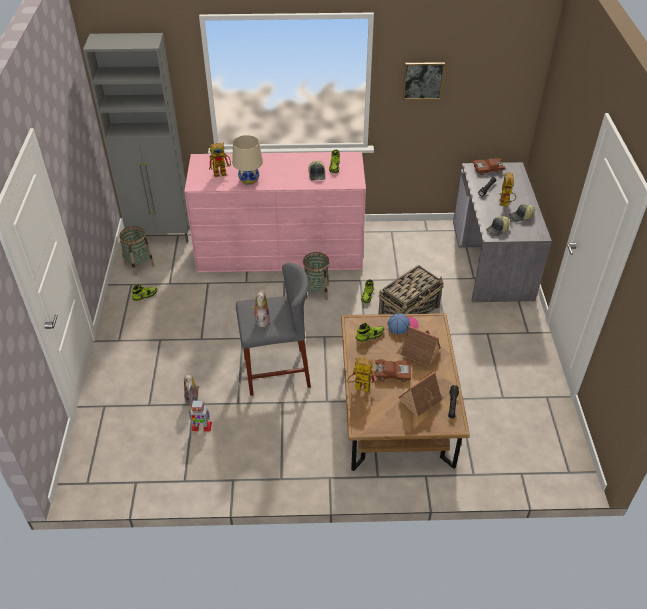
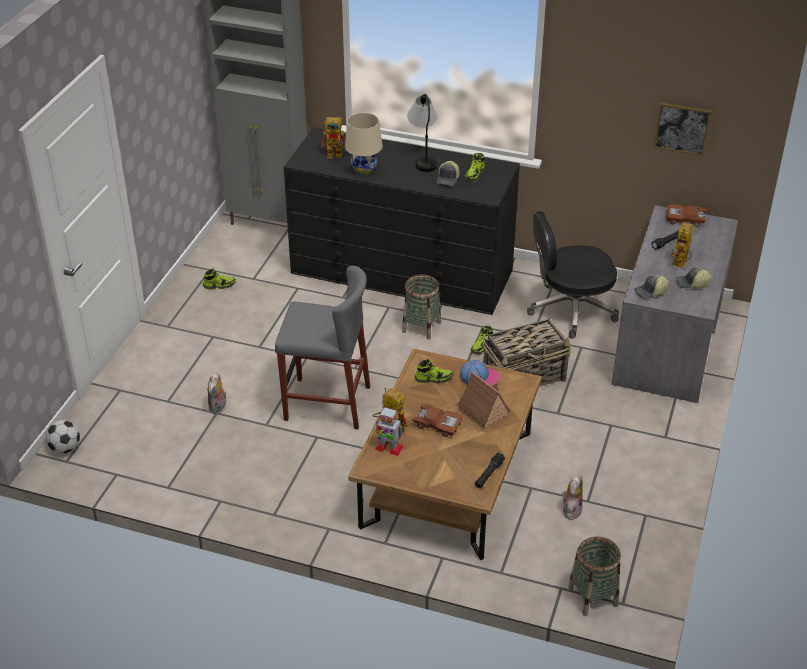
camera: 20 degrees right, 5 degrees down
(81, 471) = (65, 448): none -> football
(139, 265) = (229, 250): basket -> basket (592, 596)
(201, 426) = (213, 438): toy robot -> toy robot (388, 447)
(261, 320) = (307, 326): plush toy -> plush toy (571, 510)
(280, 251) = (402, 272): pink dresser -> black dresser
(289, 161) = (423, 158): none -> table lamp
(414, 252) = (570, 310): none -> black office chair
(421, 399) = (455, 460): toy house -> none
(423, 80) = (606, 86): picture -> picture (682, 128)

